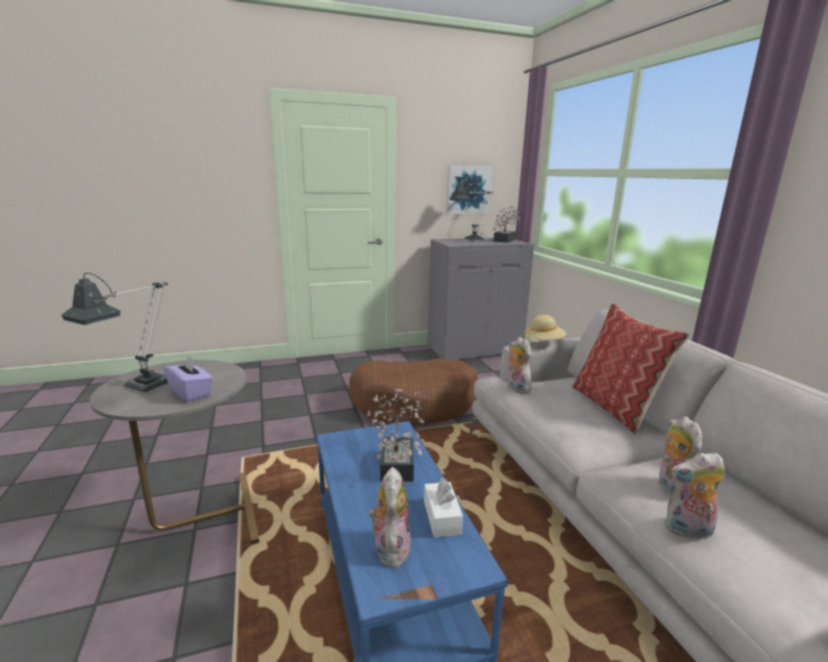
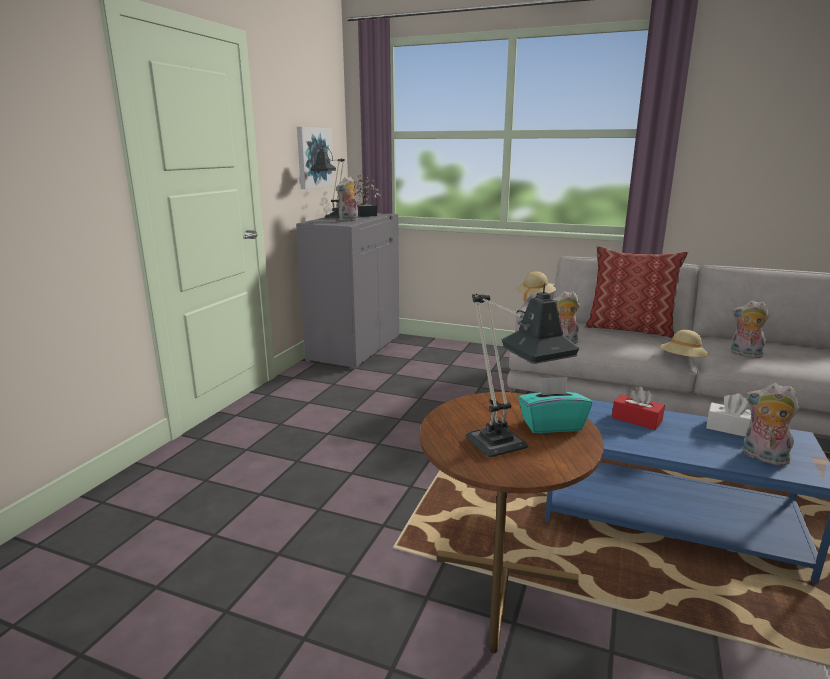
camera: 50 degrees left, 0 degrees up
(191, 392) = (551, 425): purple tissue box -> turquoise tissue box
(197, 520) = (498, 616): grey side table -> brown side table
(398, 462) = (636, 420): potted plant -> red tissue box
(414, 403) = (416, 412): brown dog bed -> none
(585, 455) = (682, 361): none -> beige hat
(687, 531) = (791, 368): plush toy -> plush toy (348, 220)

